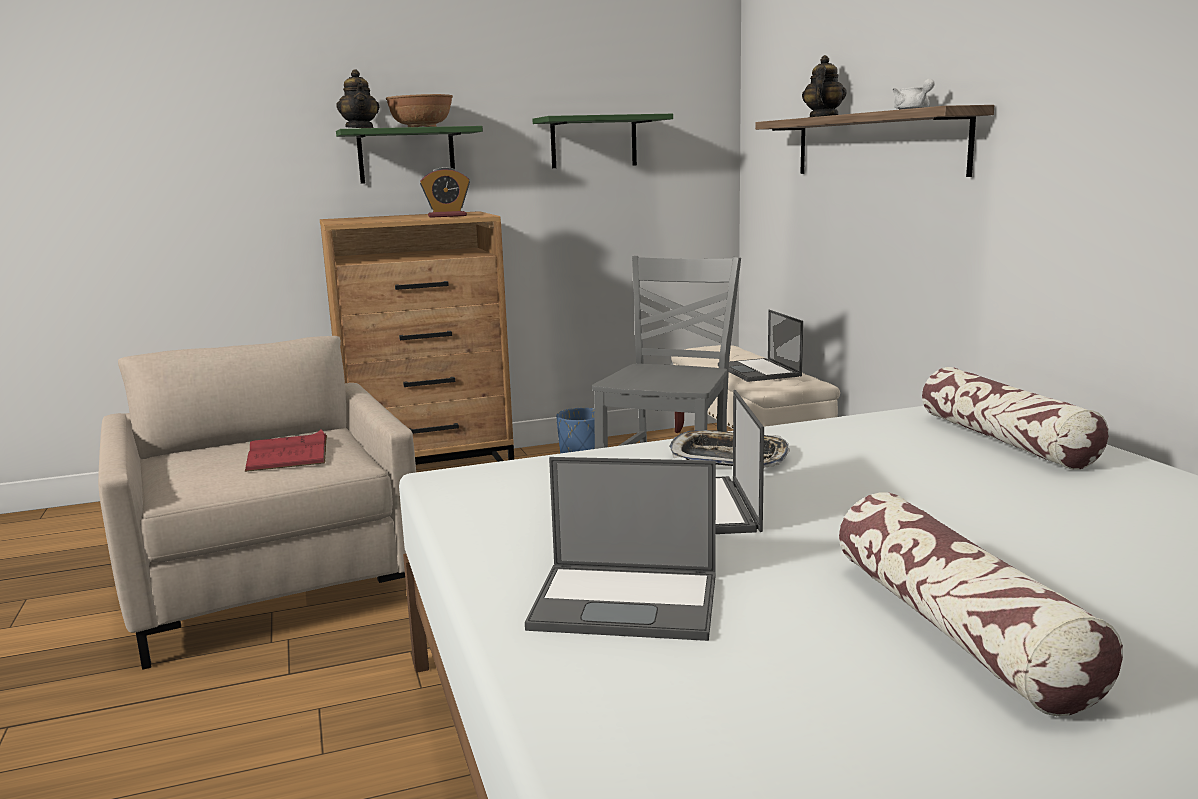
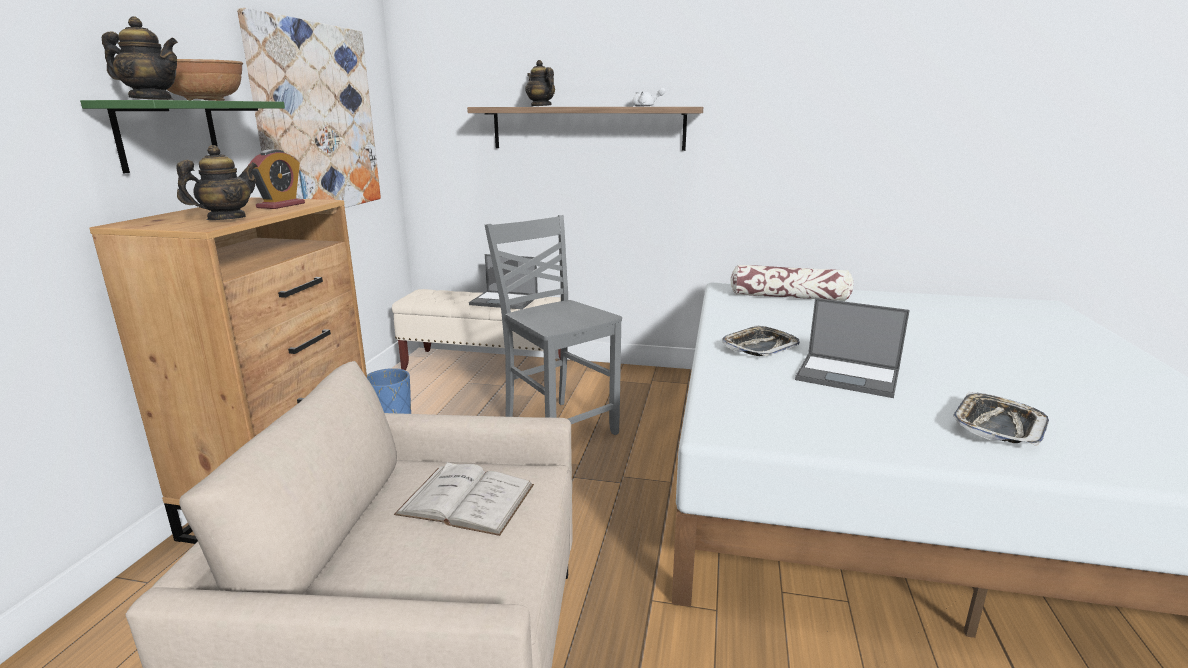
camera: 60 degrees left, 5 degrees up
(288, 453) = (466, 499): red book -> white book
(375, 220) = (226, 219): none -> teapot
(593, 142) = (317, 120): green shelf -> picture
(628, 601) = (997, 426): laptop -> tray
(958, 629) = (1039, 372): pillow -> none

